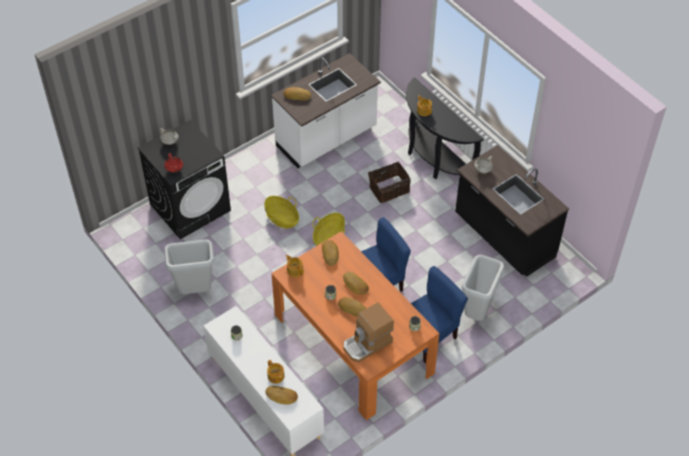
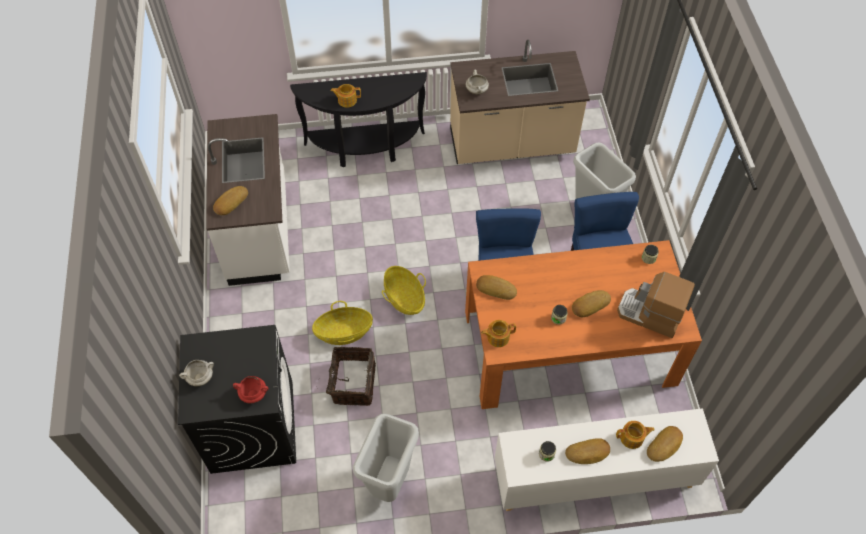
camera: 60 degrees left, 5 degrees up
(355, 285) = (557, 286): bread -> bread (588, 453)
(367, 344) = (649, 314): coffee machine -> coffee machine turned 120 degrees clockwise
(388, 188) = (377, 208): basket -> basket (352, 383)
(503, 237) = (511, 145): black counter -> beige counter

